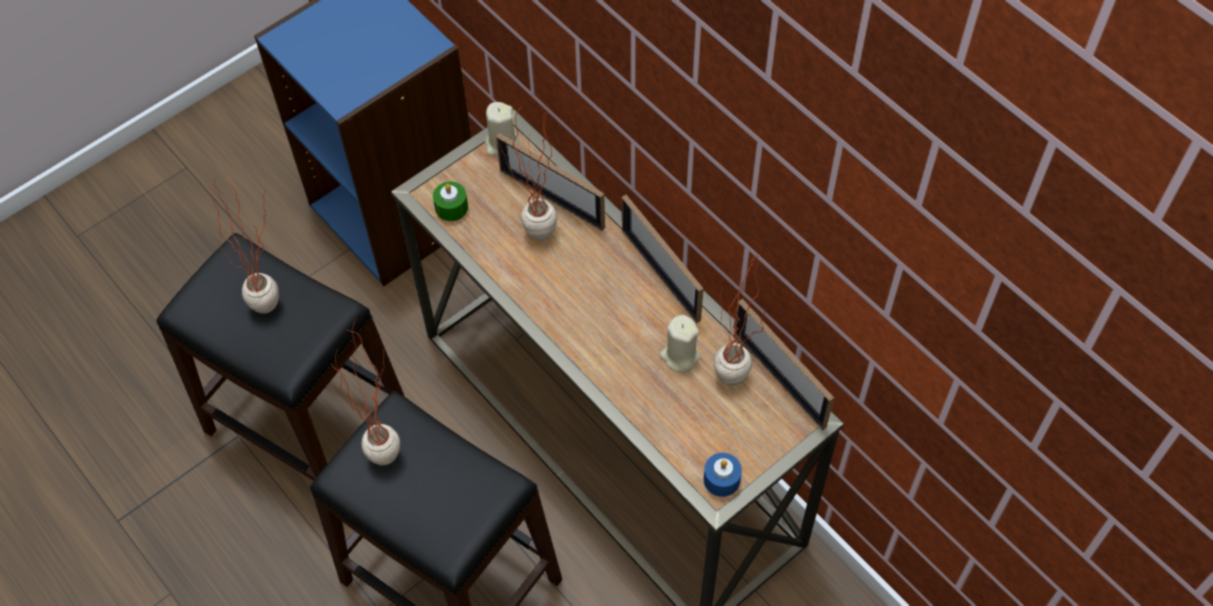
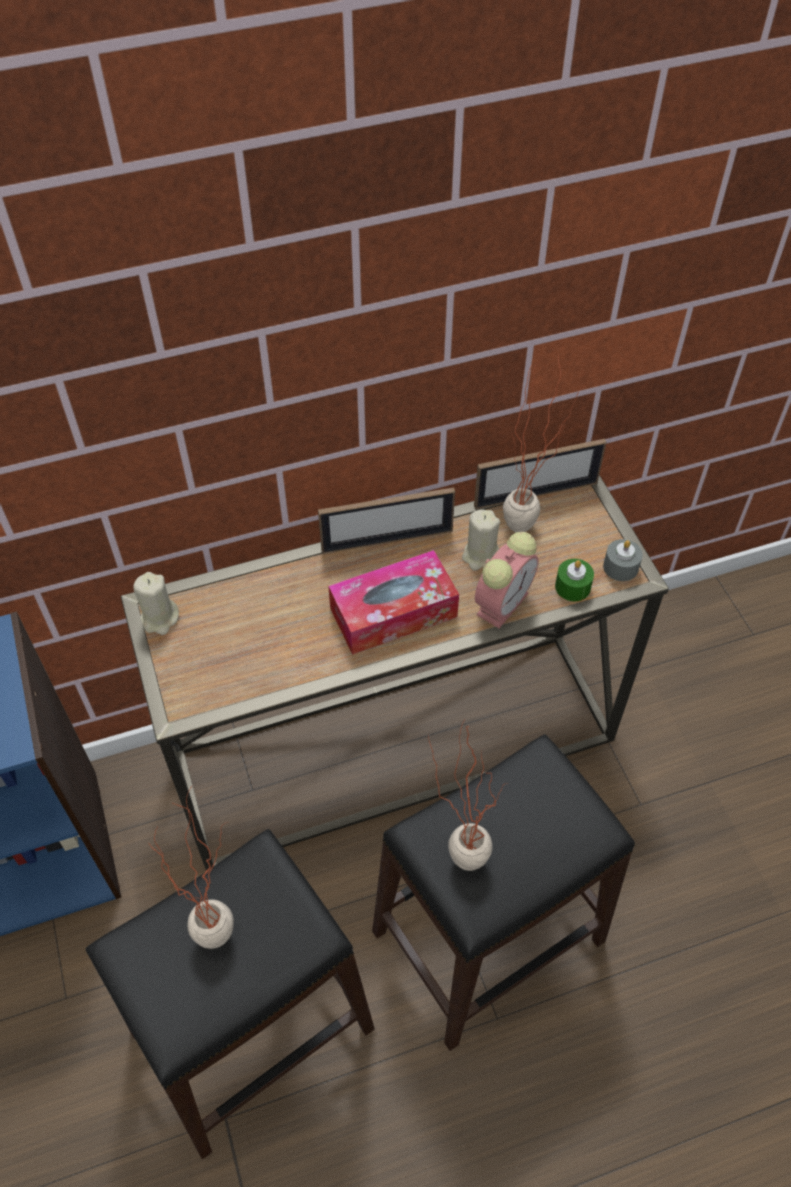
camera: 70 degrees left, 5 degrees down
(451, 207) = (212, 687): green candle -> green candle (572, 587)
(532, 240) = (293, 630): potted plant -> none
(552, 199) = (252, 598): picture frame -> none
(583, 308) = (393, 612): none -> tissue box
(633, 390) = (503, 602): none -> alarm clock
(721, 479) = (620, 567): blue candle -> grey candle

